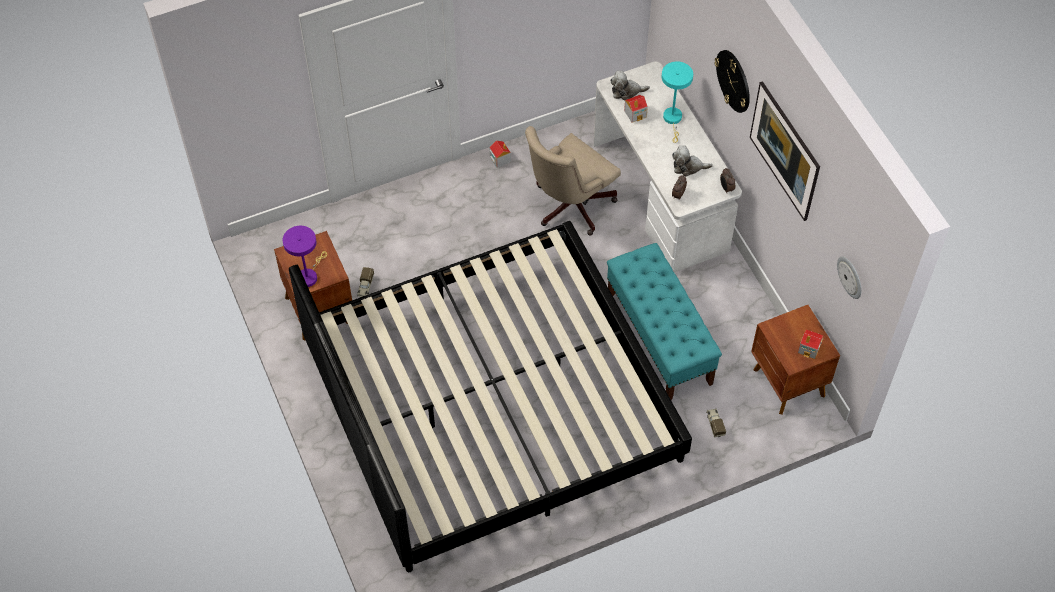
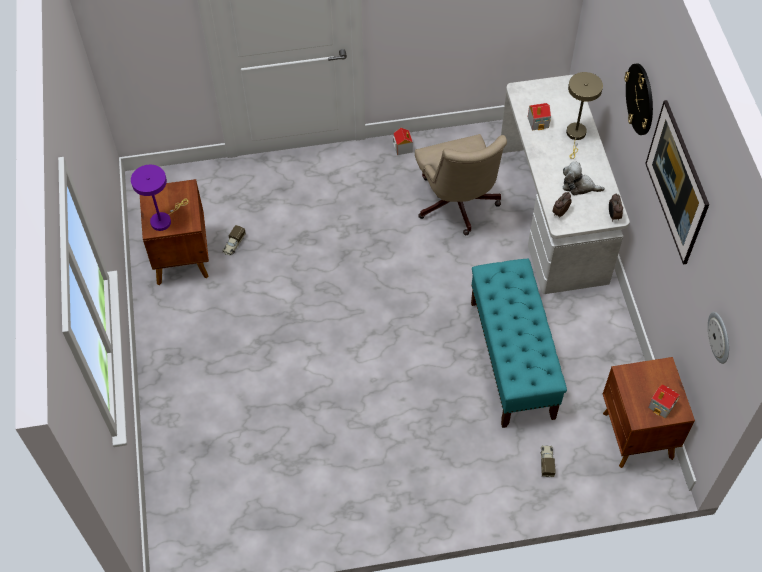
camera: 15 degrees right, 0 degrees up
(492, 403) = (321, 388): bed -> none
(569, 206) = (457, 206): beige office chair -> beige office chair turned 75 degrees counterclockwise
(626, 91) = (535, 98): plush toy -> none
(673, 119) = (576, 135): turquoise table lamp -> beige table lamp

